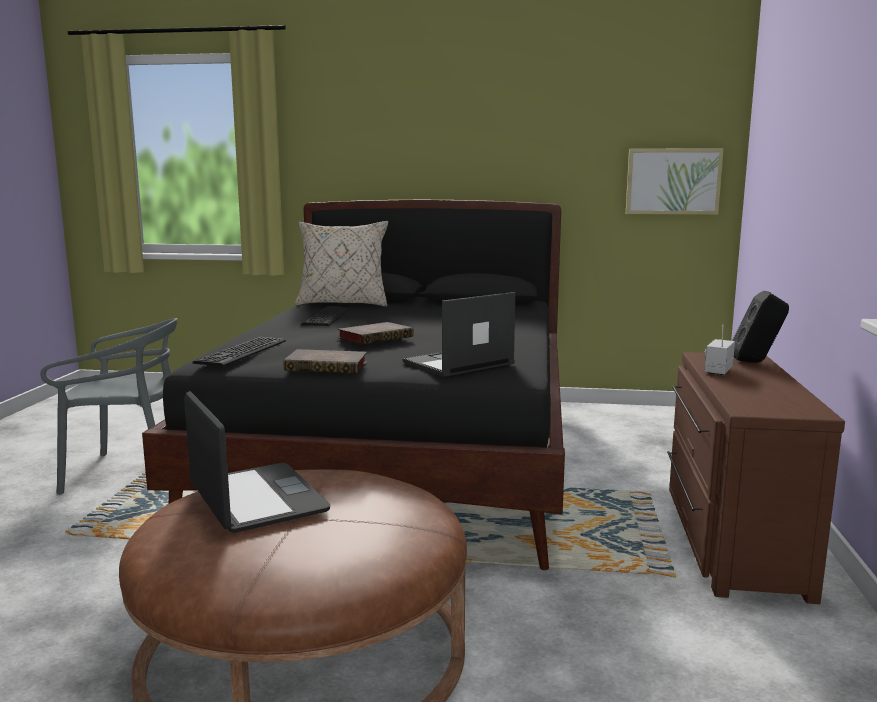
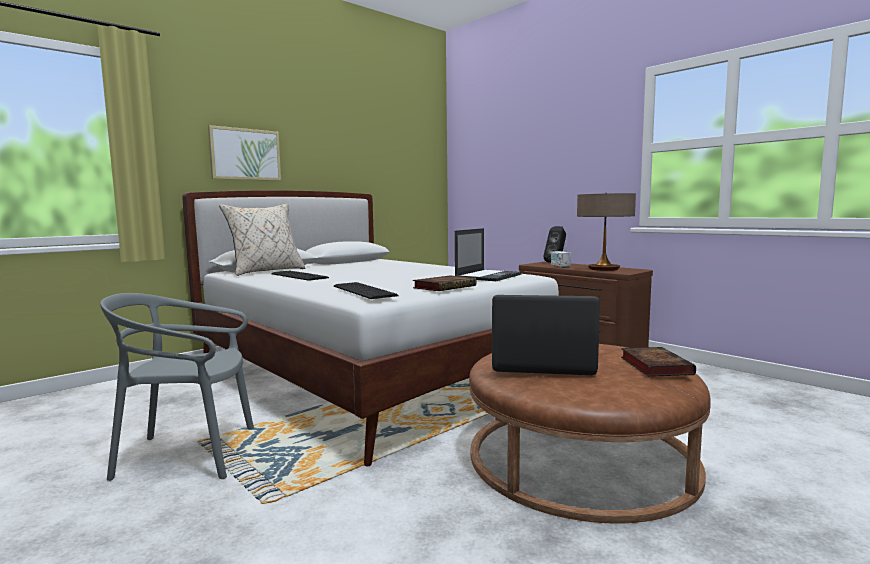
camera: 50 degrees left, 5 degrees down
(129, 473) = (188, 454): grey chair -> grey chair turned 135 degrees counterclockwise
(376, 337) = (395, 276): book -> book (654, 365)
(402, 458) = (370, 374): black bed -> white bed
(457, 363) = (488, 276): laptop -> laptop turned 150 degrees counterclockwise
(673, 181) = (418, 181): picture -> picture (245, 154)
(755, 394) = (603, 269): none -> table lamp

